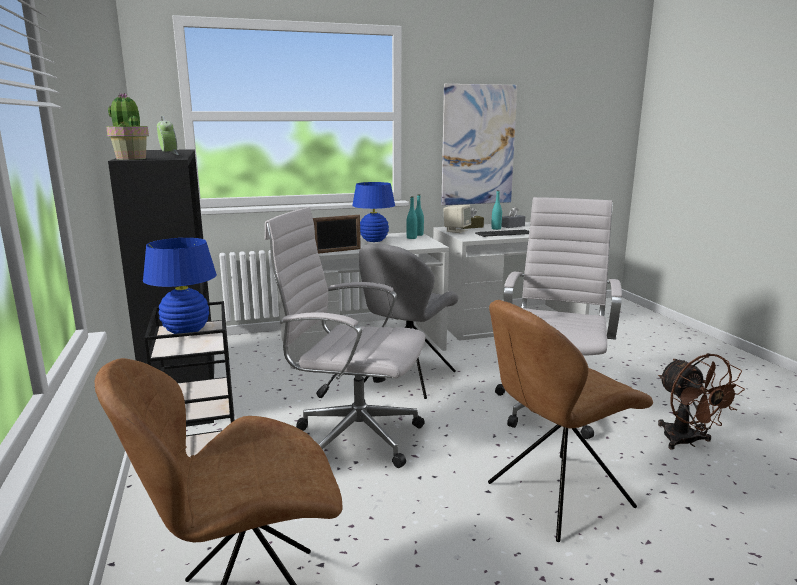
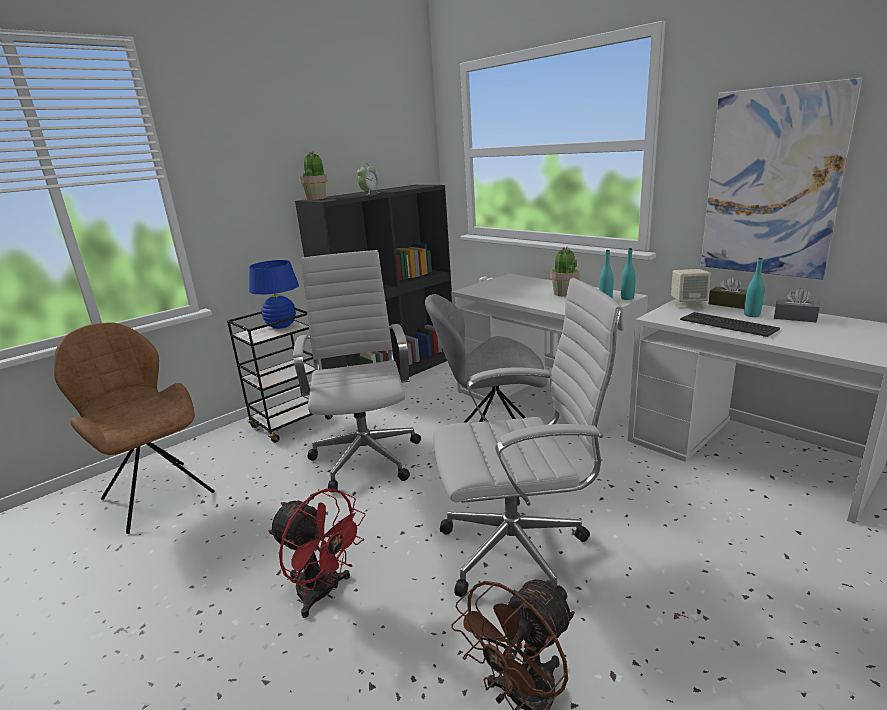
camera: 65 degrees right, 5 degrees up
(337, 251) = (498, 296): picture frame -> none
(374, 240) = (564, 293): blue table lamp -> potted plant
(555, 496) = (323, 593): brown chair -> red fan

